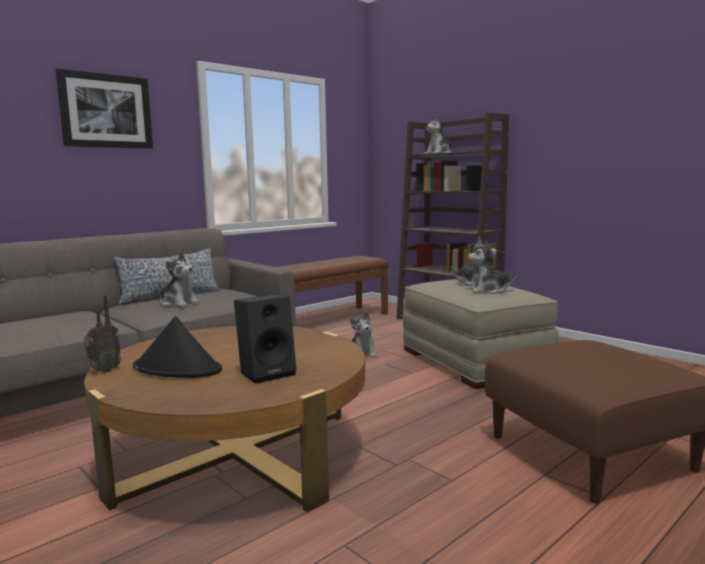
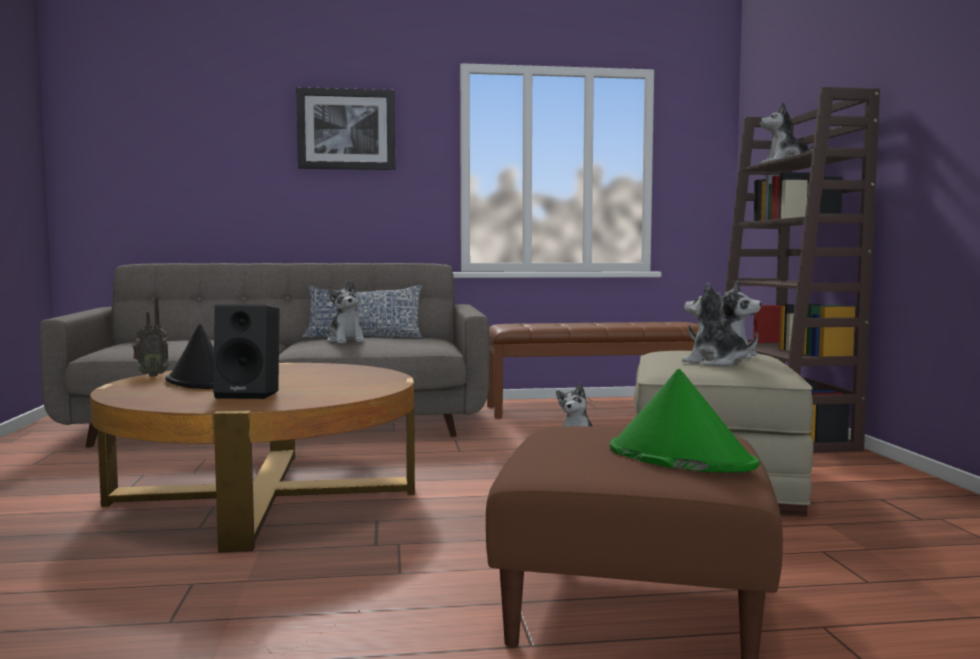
camera: 35 degrees right, 5 degrees down
(629, 362) = (679, 457): none -> green hat

